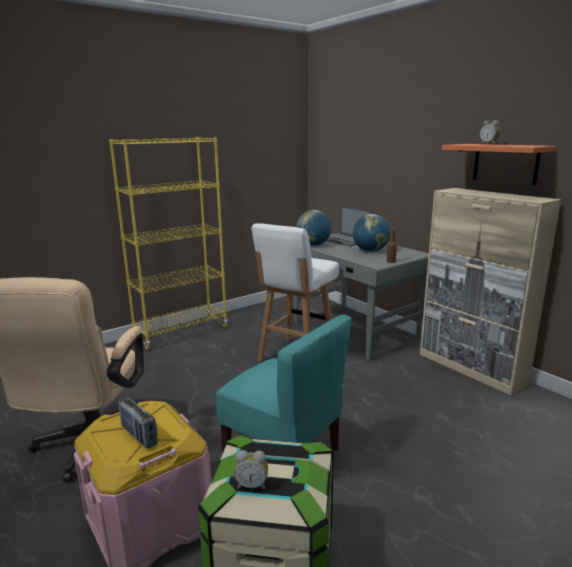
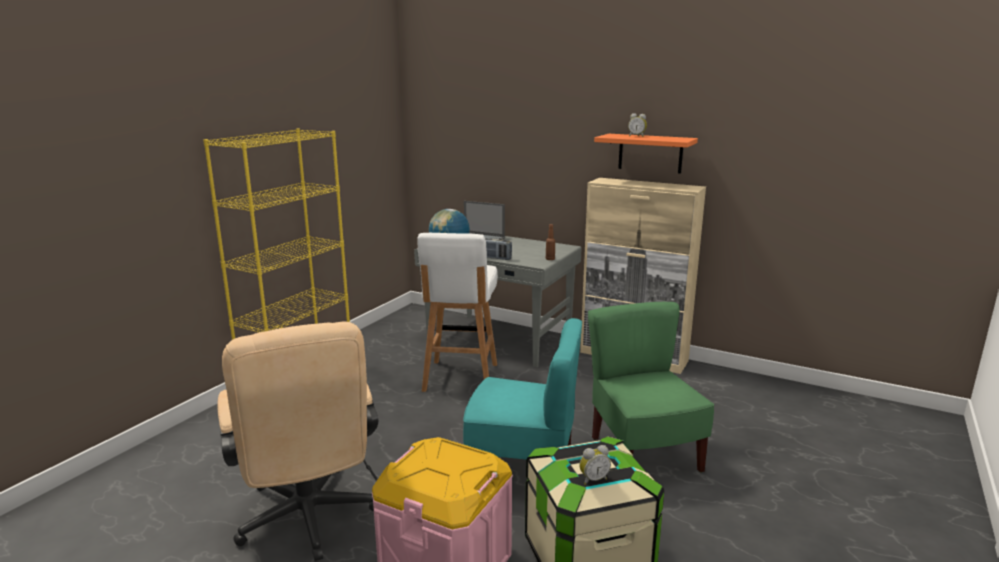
camera: 25 degrees left, 0 degrees up
(139, 436) = (450, 470): radio -> radio (495, 258)
(370, 251) = (517, 249): globe -> none
(411, 469) = (642, 455): none -> green chair

